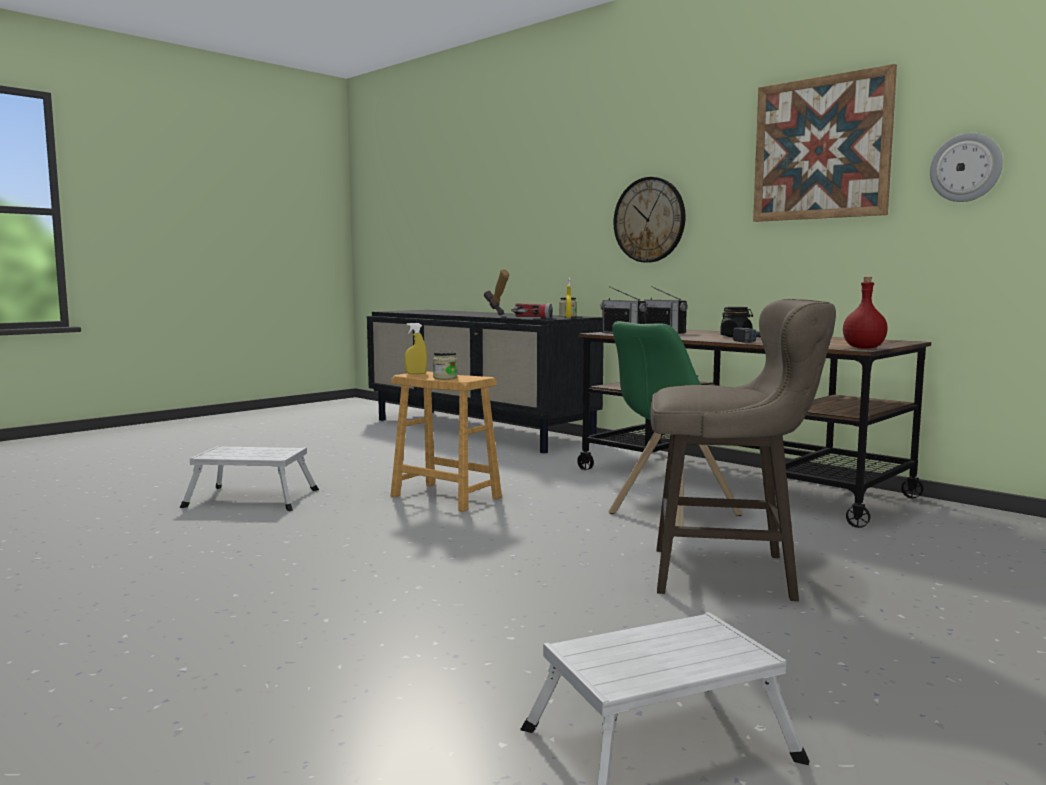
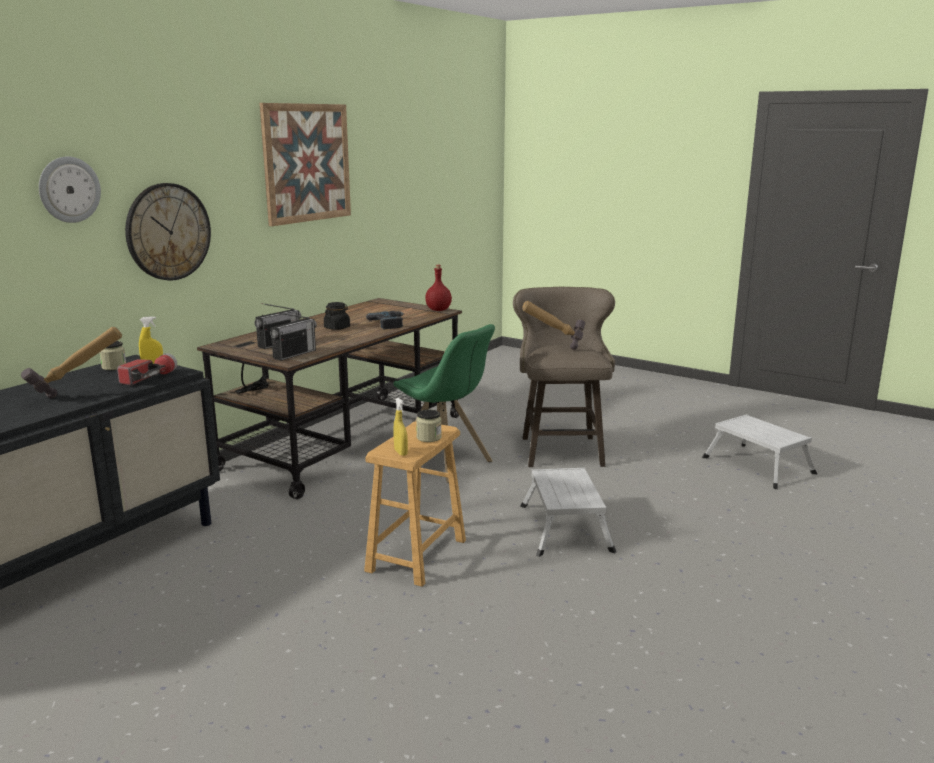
camera: 100 degrees left, 10 degrees up
(253, 498) = (453, 683): white step ladder -> white step ladder (565, 527)
(711, 383) = (553, 348): none -> hammer
(966, 168) = (379, 182): wall clock -> wall clock (69, 189)

